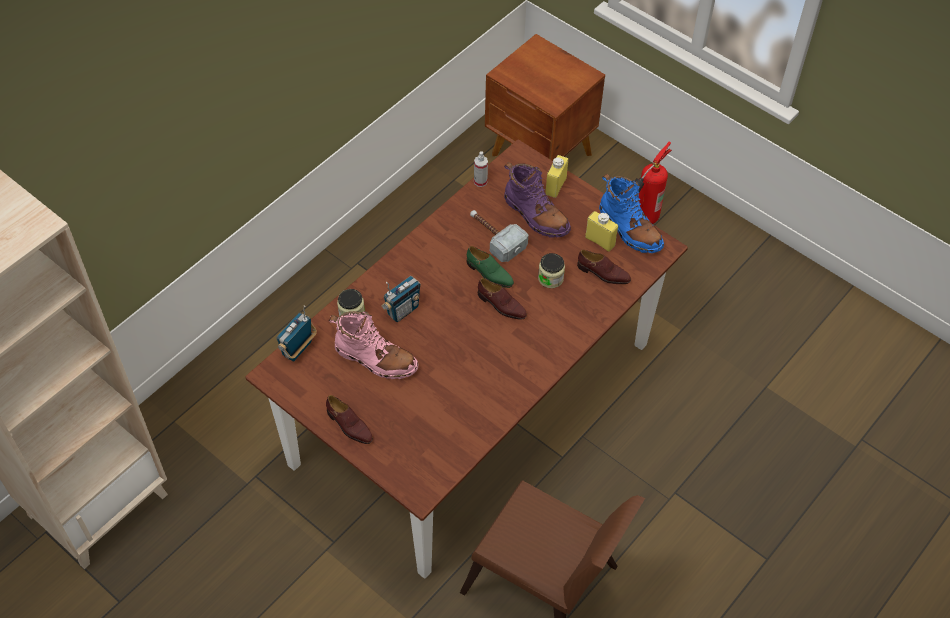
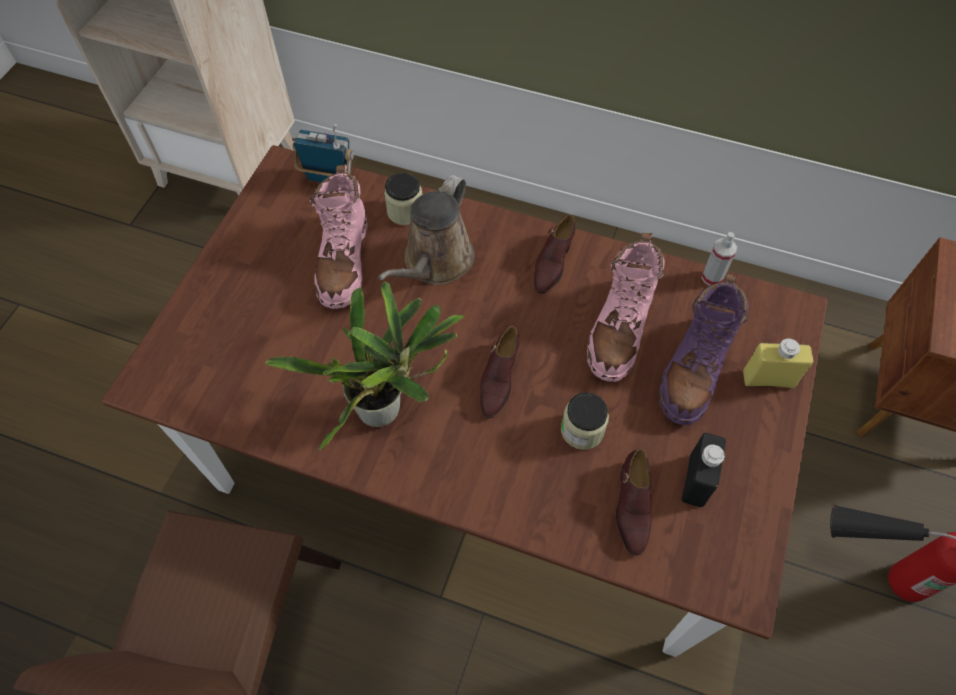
camera: 70 degrees right, 5 degrees up
(349, 426) = (228, 269): brown shoe -> brown shoe (552, 263)
(402, 310) = (435, 263): radio -> brown watering can
(489, 274) = (549, 344): green shoe -> none
(494, 237) = (619, 328): hammer -> pink boot
(497, 366) = (386, 410): none -> potted plant
(600, 241) = (696, 481): yellow bottle -> black bottle
(629, 229) = (749, 520): blue boot -> none

